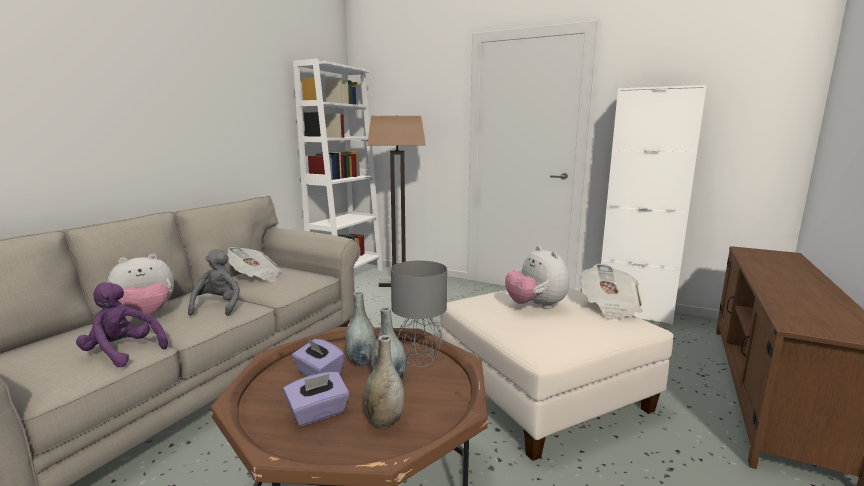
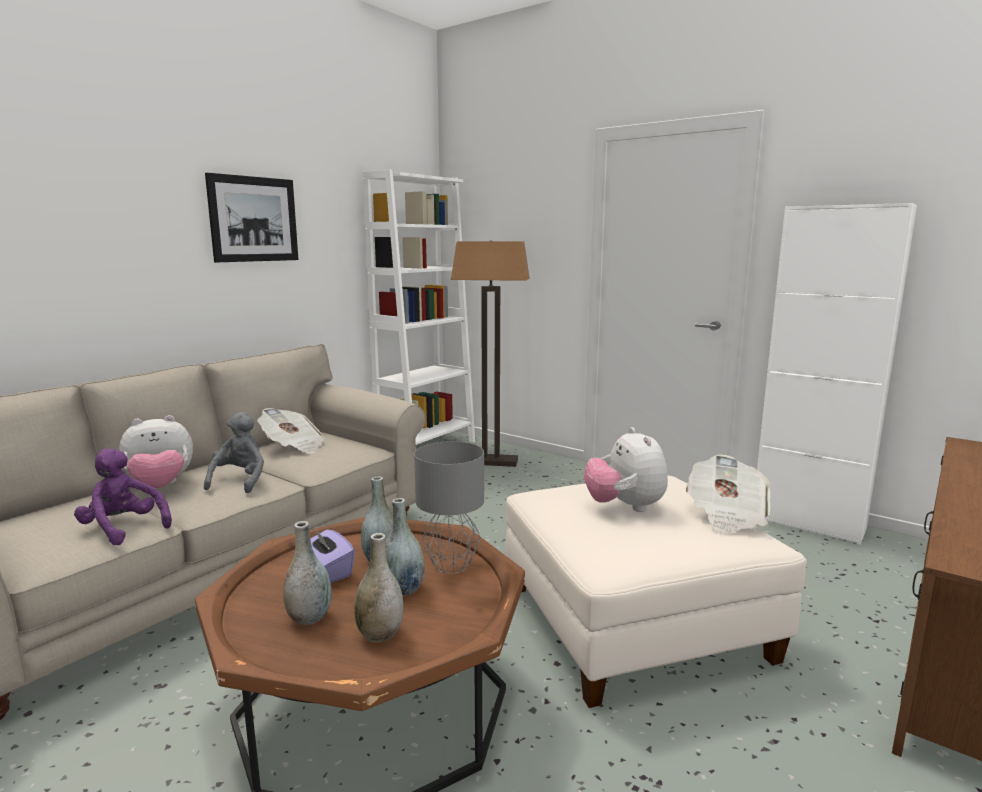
camera: 10 degrees right, 0 degrees up
(209, 93) = (254, 219): none -> picture
(318, 413) = (309, 618): purple tissue box -> grey vase

